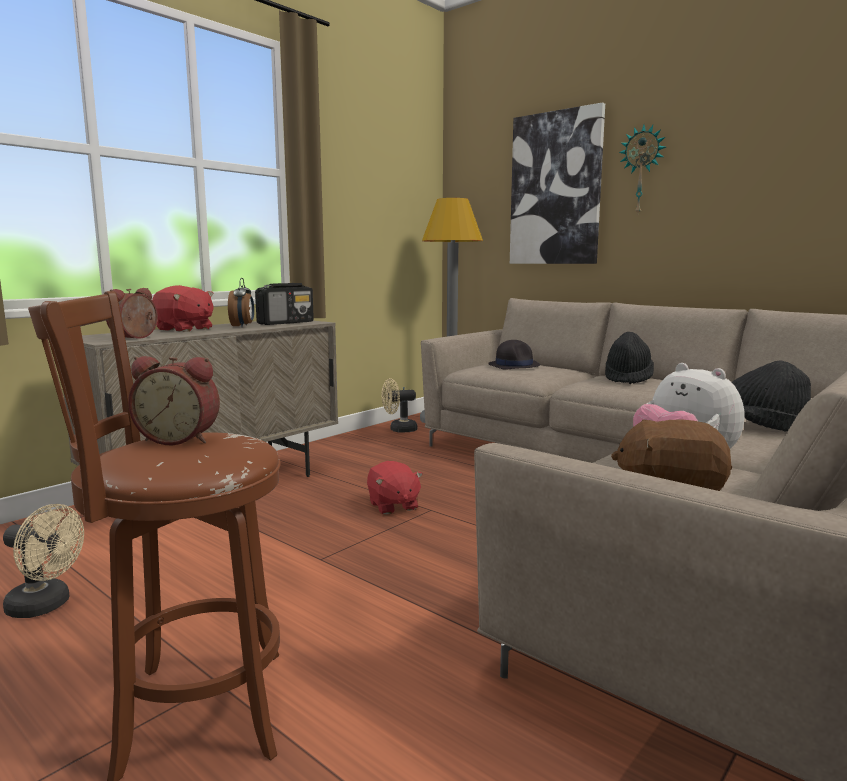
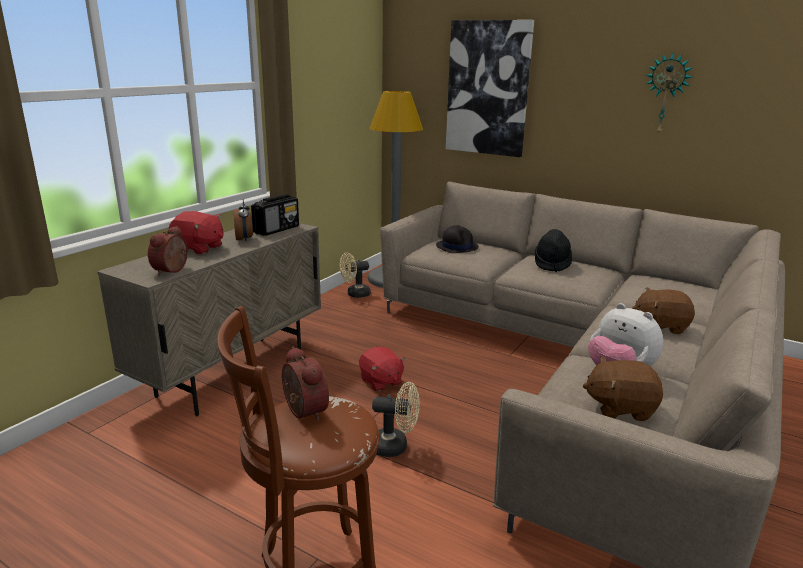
camera: 10 degrees left, 10 degrees up
(46, 606) = (151, 506): beige fan -> beige fan (395, 446)
(180, 439) = (302, 412): alarm clock -> alarm clock turned 120 degrees counterclockwise
(642, 170) = (563, 83): wall clock -> wall clock (666, 94)
(760, 427) = (660, 326): black hat -> brown plush toy

